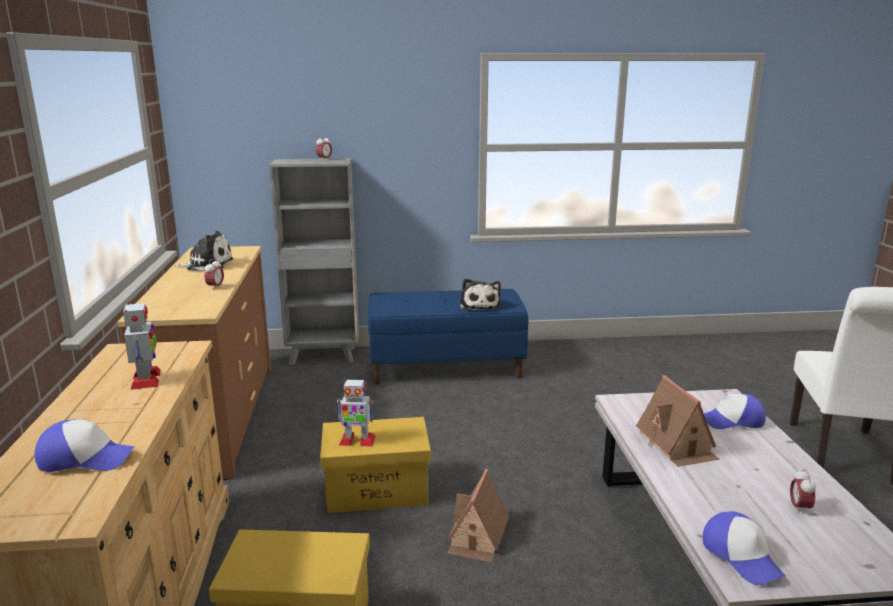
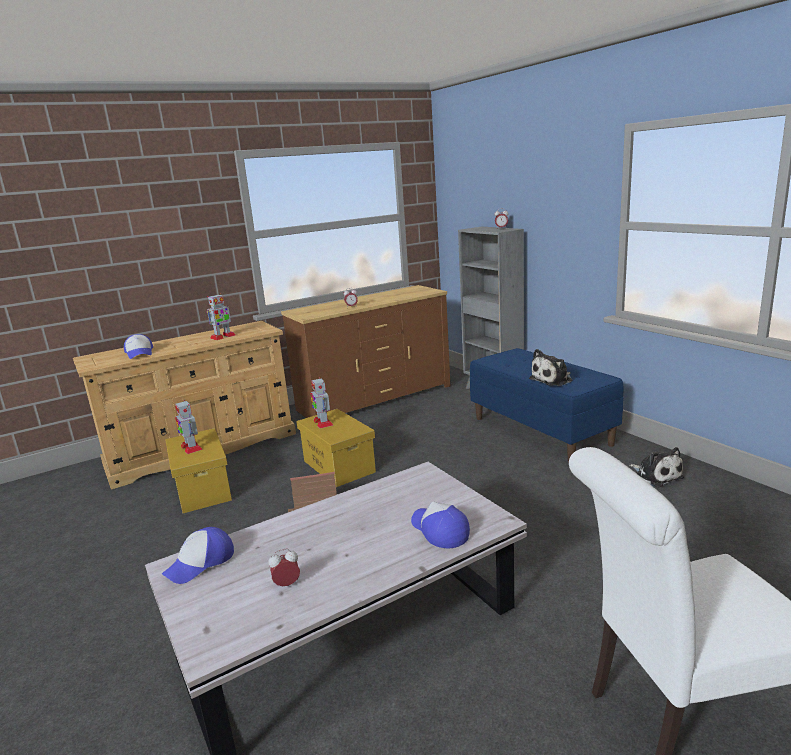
camera: 65 degrees right, 0 degrees up
(207, 265) = (389, 295): plush toy -> plush toy (655, 476)
(291, 562) = (191, 447): none -> toy robot
(676, 444) = (364, 510): toy house -> none

